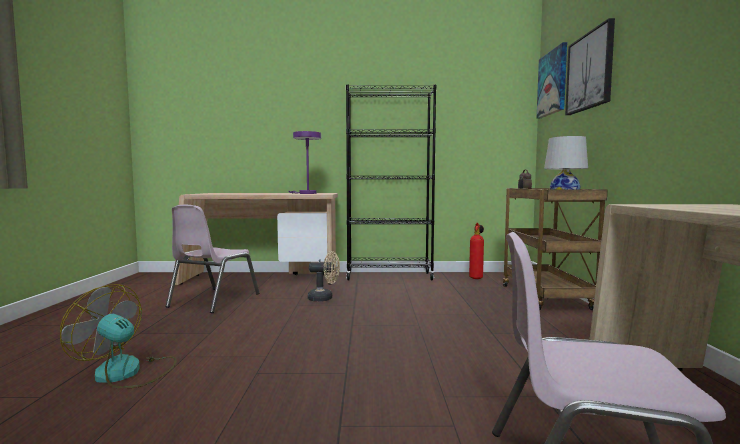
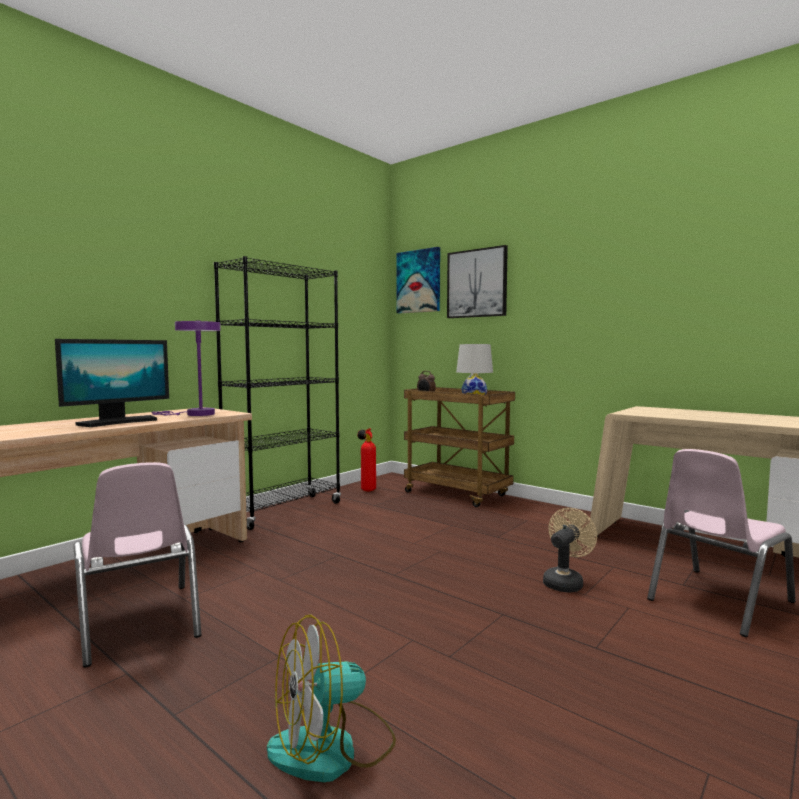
camera: 50 degrees left, 0 degrees up
(258, 193) = (118, 422): none -> monitor
(324, 298) = (287, 560): beige fan -> beige fan (565, 582)

